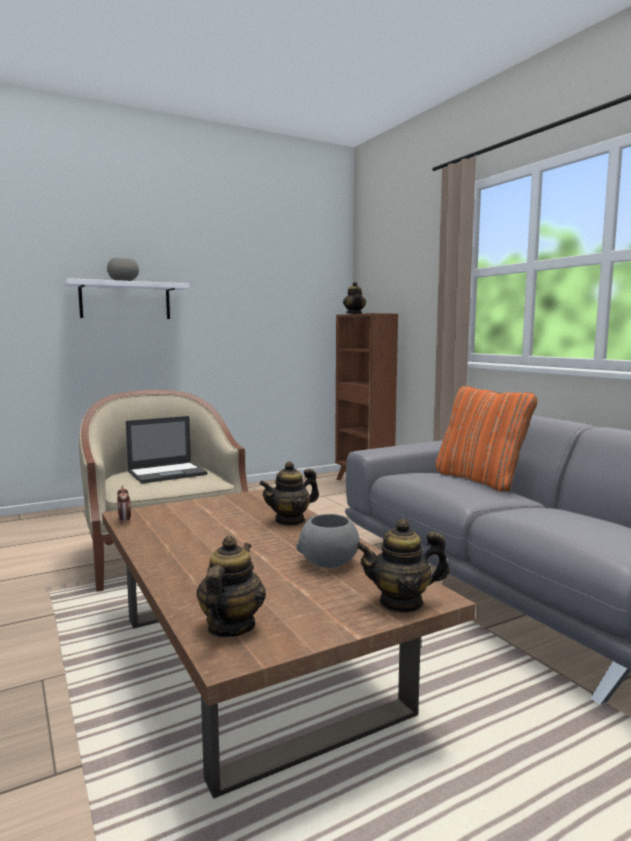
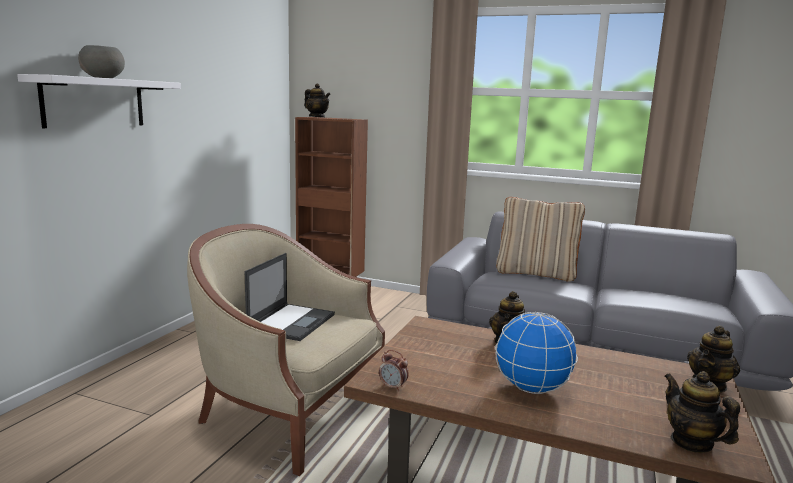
camera: 40 degrees left, 5 degrees up
(214, 550) = (532, 389): none -> globe
(329, 563) = (616, 371): grey bowl -> none
(480, 480) = (536, 274): orange pillow -> beige pillow

